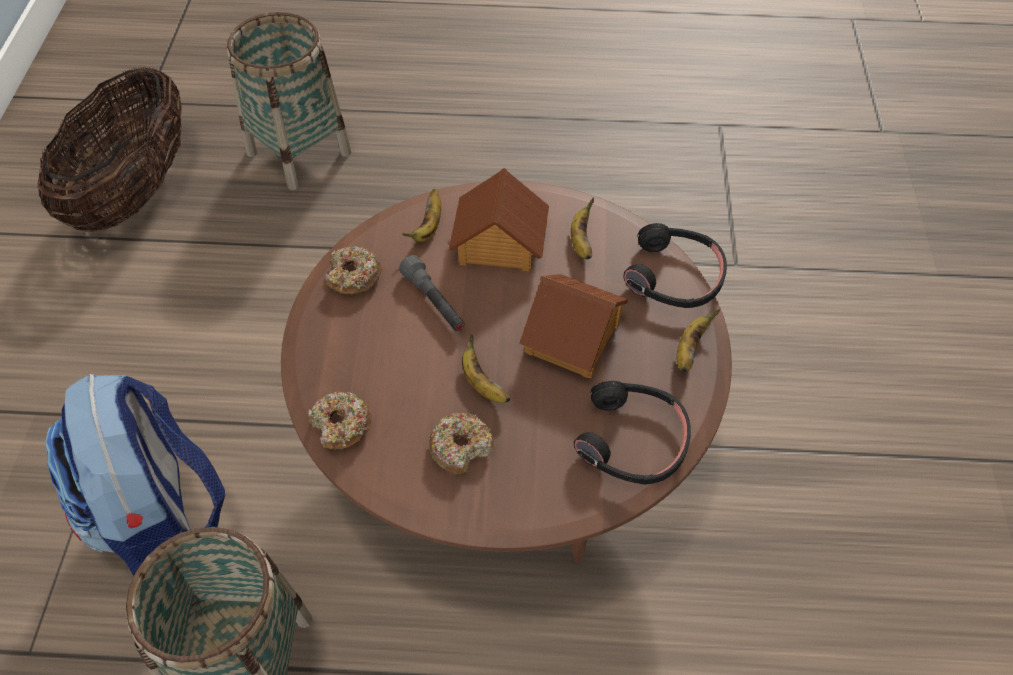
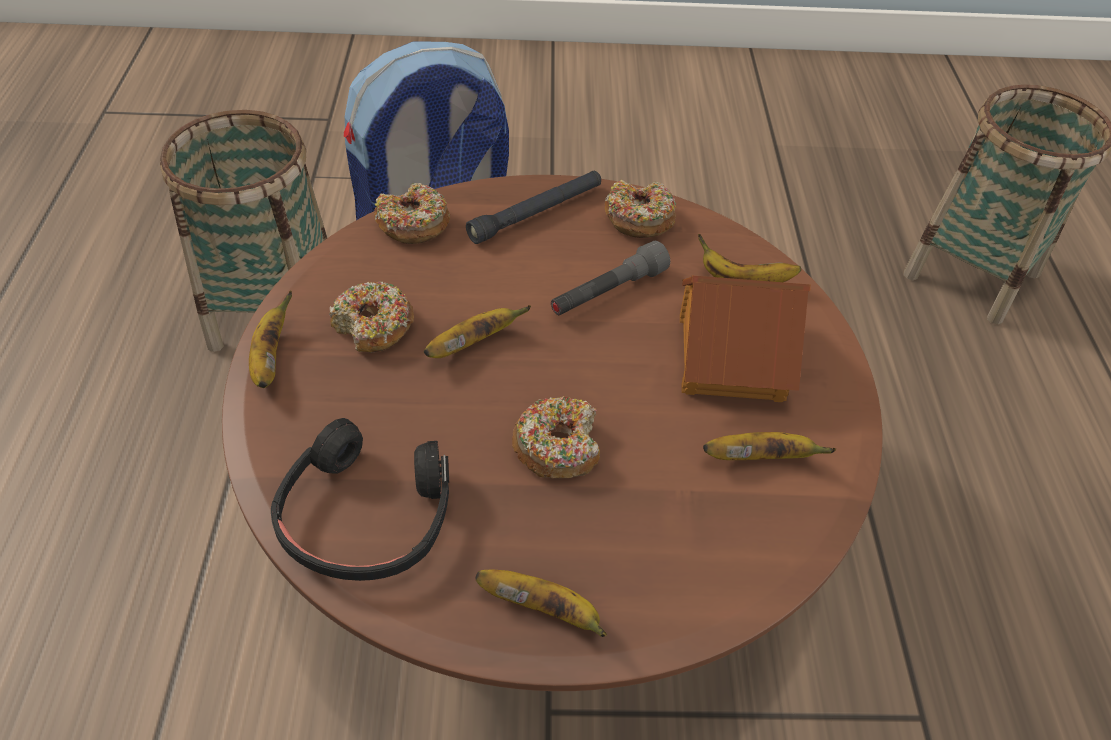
camera: 85 degrees right, 5 degrees down
(135, 192) = (847, 153): basket -> none
(339, 341) = (536, 213): none -> black flashlight
(493, 515) = (270, 359): none -> banana
(574, 338) = (557, 446): toy house -> donut
(674, 277) = (707, 596): black headphones -> none

